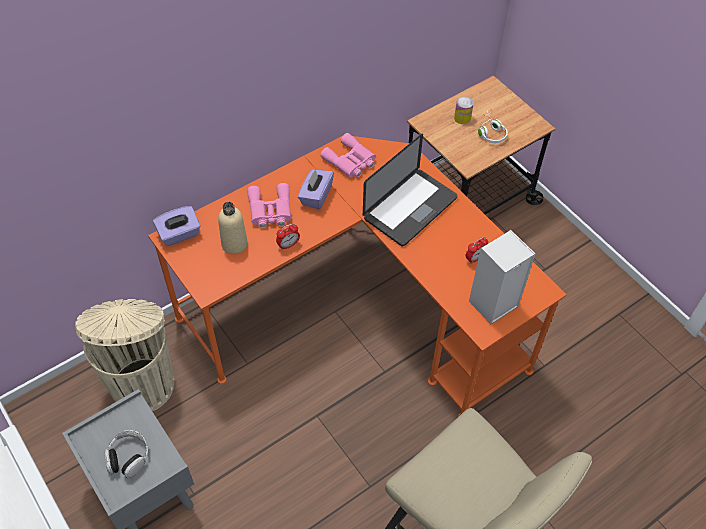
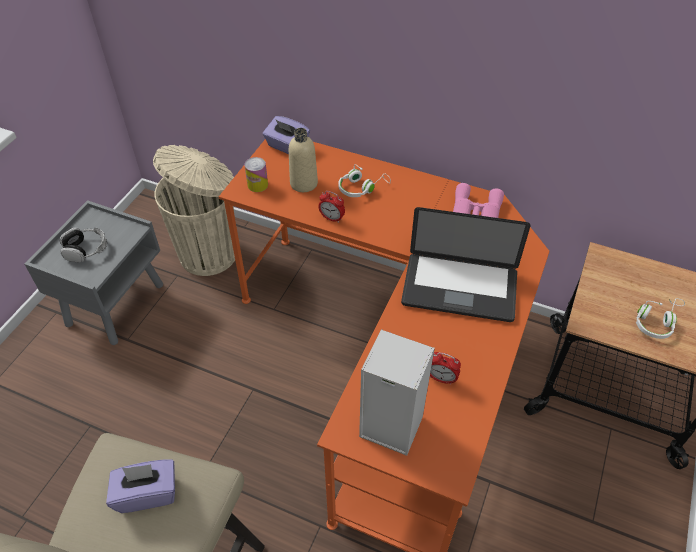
camera: 60 degrees right, 5 degrees down
(270, 210) = (361, 188): pink binoculars -> white headphones
(316, 196) = (407, 210): purple tissue box -> purple tissue box (148, 493)
(462, 118) = (646, 286): can -> can (257, 185)

